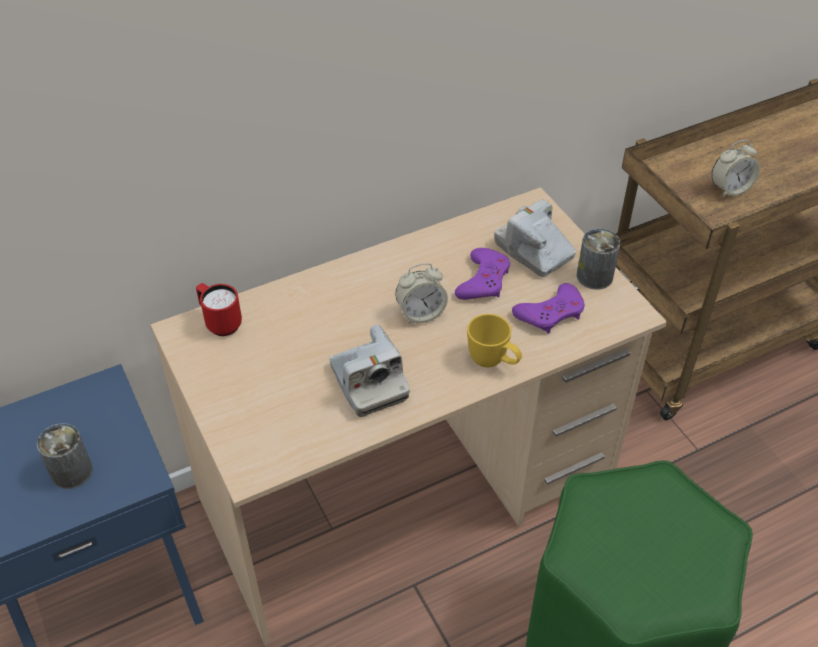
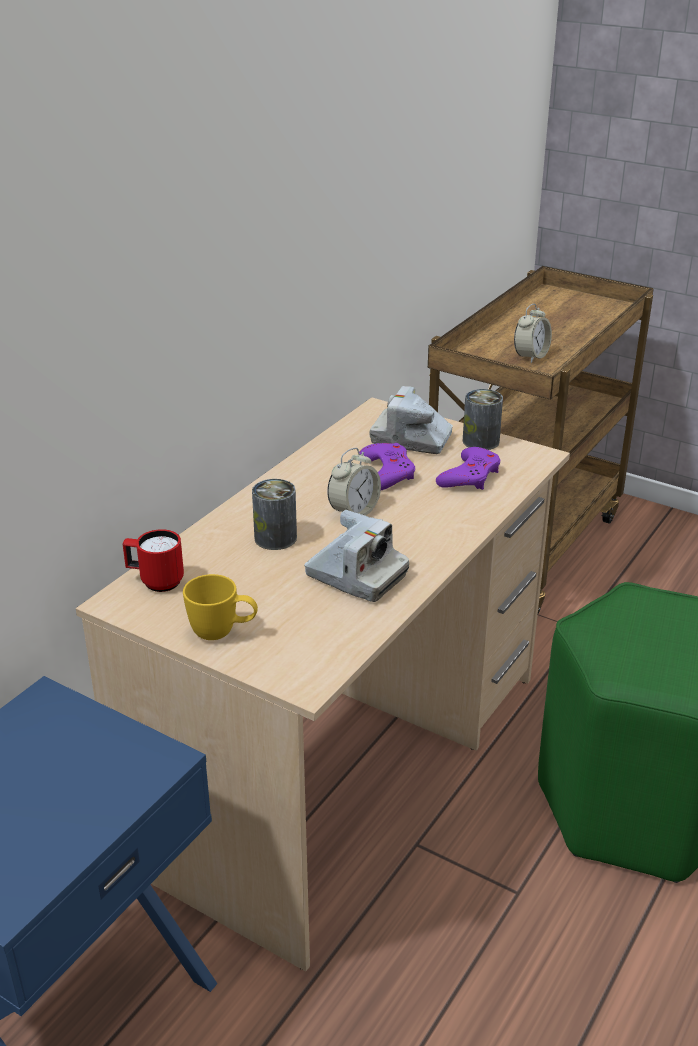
camera: 30 degrees left, 15 degrees down
(72, 472) = (72, 787): can -> can (275, 538)
(493, 362) = (455, 524): yellow mug -> yellow mug (223, 633)

